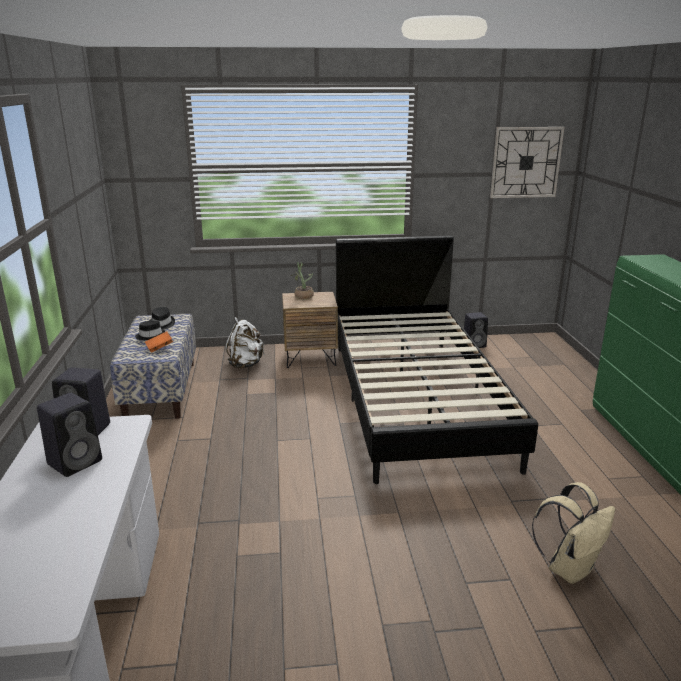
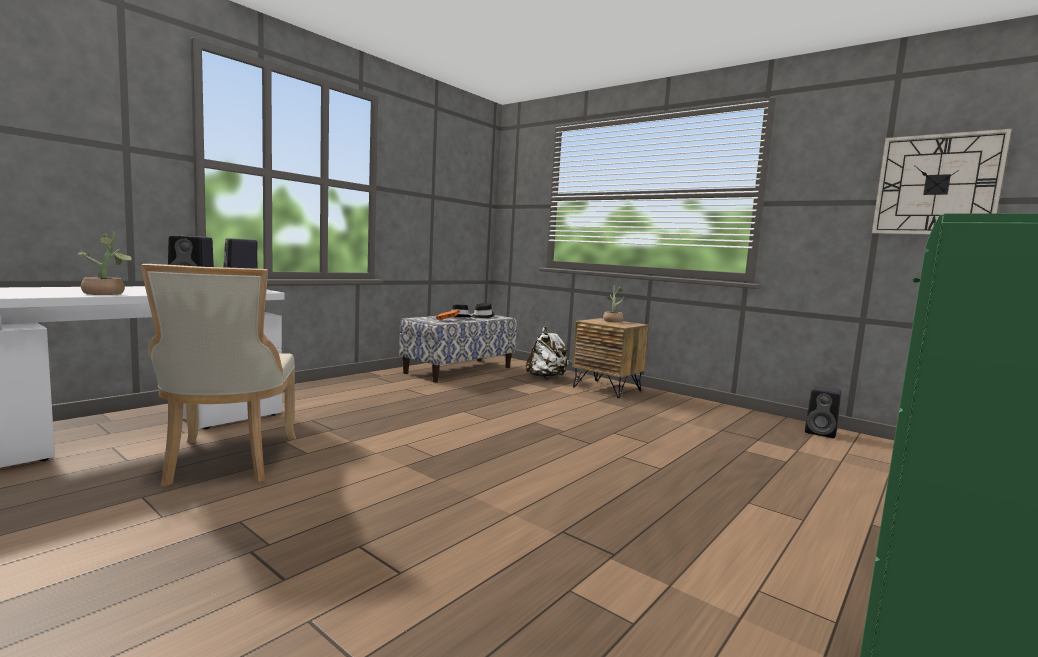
camera: 45 degrees right, 15 degrees down
(90, 524) = (106, 294): none -> potted plant
(253, 601) = (228, 462): none -> beige chair
(415, 399) = (644, 436): black bed -> none
(569, 568) = (481, 612): beige backpack -> none

